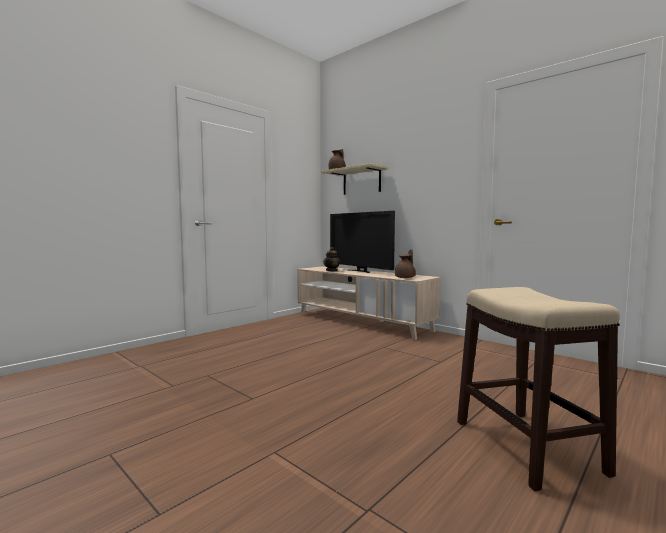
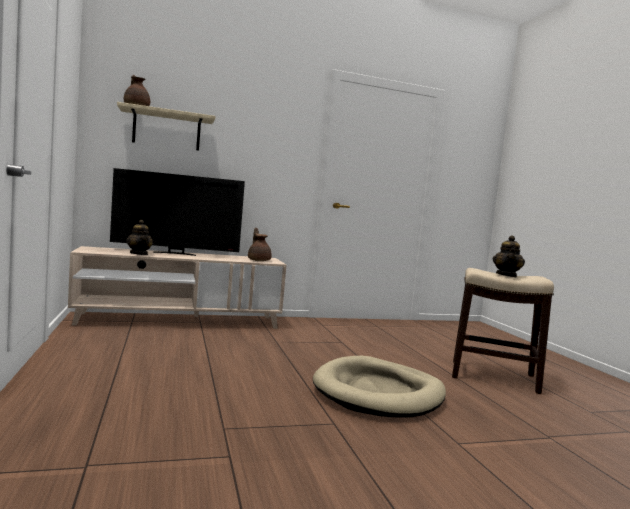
camera: 60 degrees left, 0 degrees up
(341, 399) = (379, 392): none -> beige dog bed
(525, 297) = (506, 275): none -> teapot

